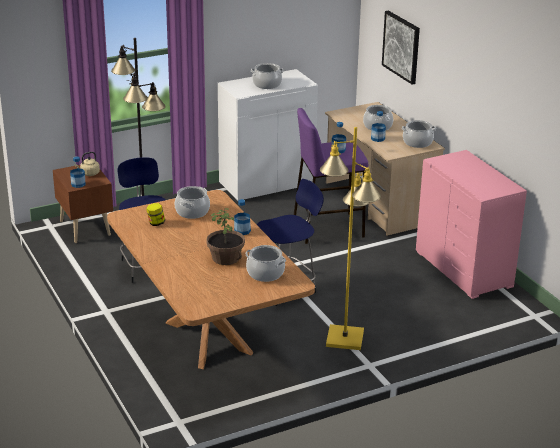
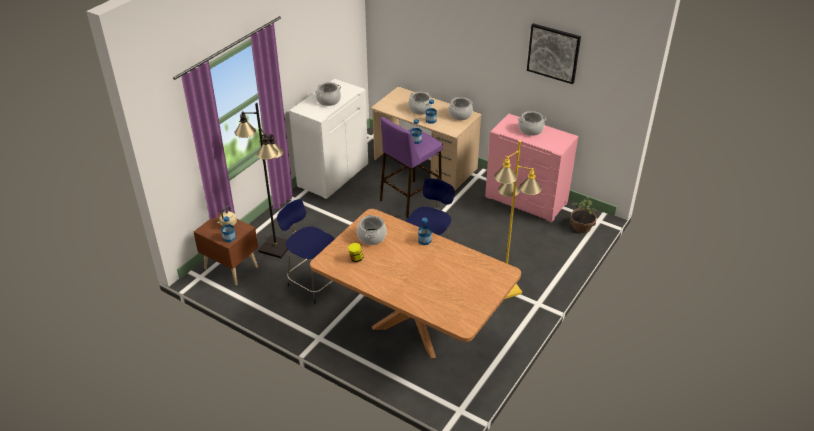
camera: 30 degrees left, 10 degrees up
(226, 258) = (437, 270): potted plant -> potted plant (581, 227)
(265, 273) = (478, 273): cooking pot -> cooking pot (530, 130)
(401, 46) = (421, 42): picture -> picture (553, 53)

